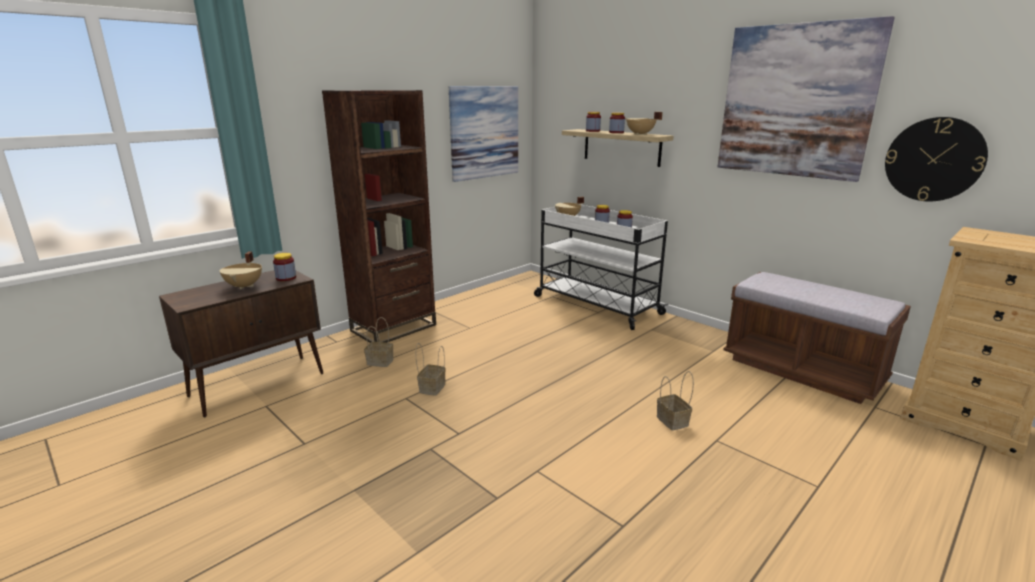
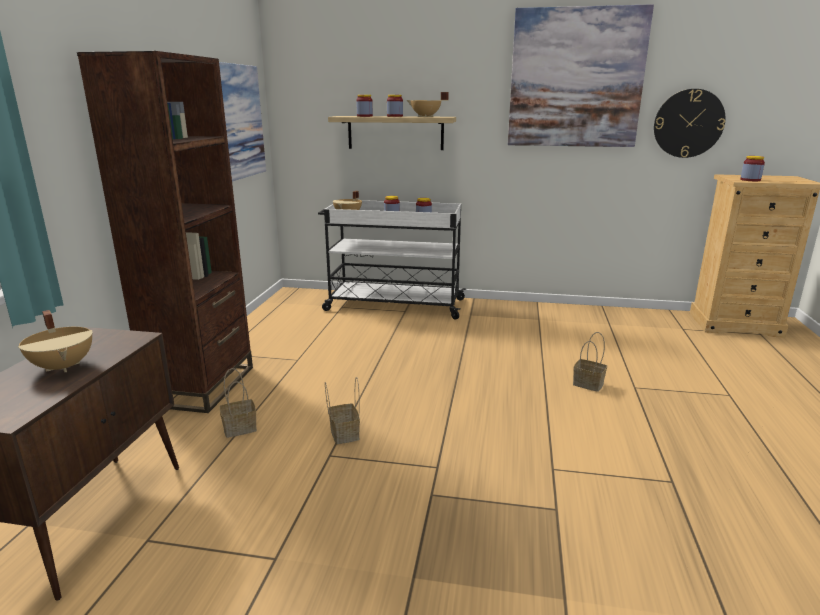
camera: 35 degrees left, 0 degrees up
(286, 278) = (114, 340): jar -> jar (750, 180)
(802, 370) = (612, 317): brown bench -> none

